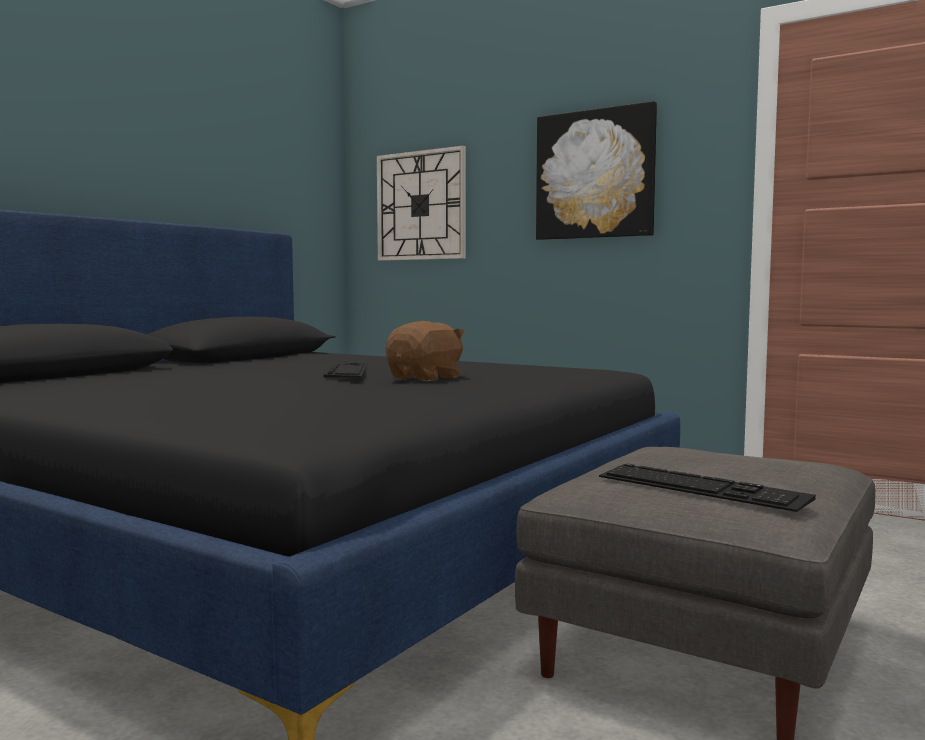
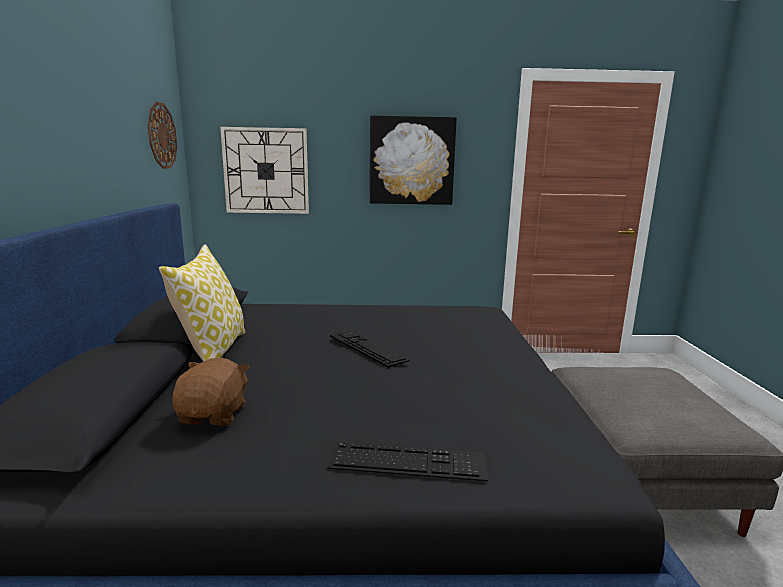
camera: 35 degrees left, 10 degrees up
(212, 364) = (212, 350): none -> pillow
(299, 165) = (161, 136): none -> wall clock
(426, 378) = (428, 346): brown plush toy -> brown plush toy (214, 415)
(701, 487) = (683, 415): keyboard -> keyboard (407, 462)

